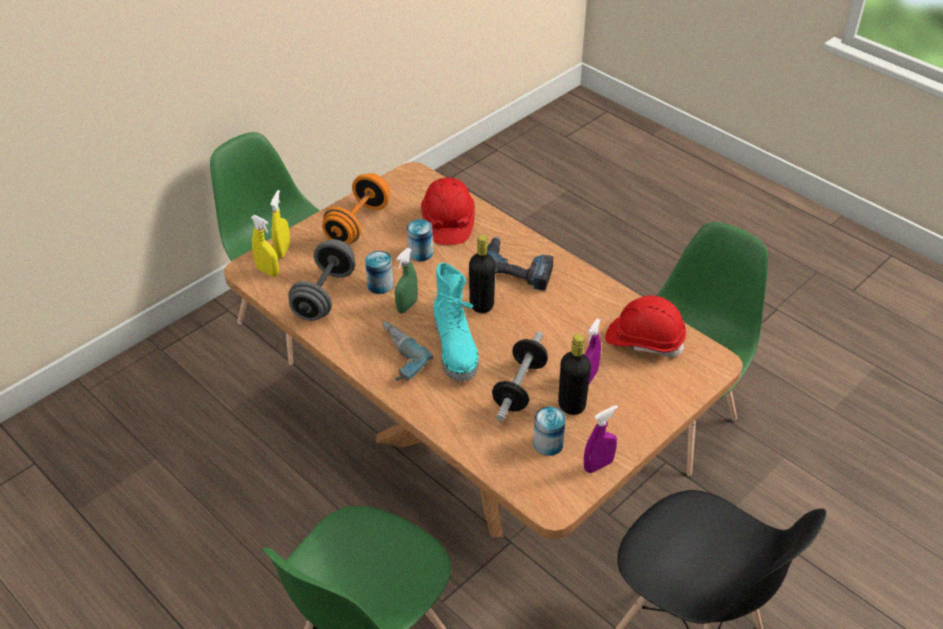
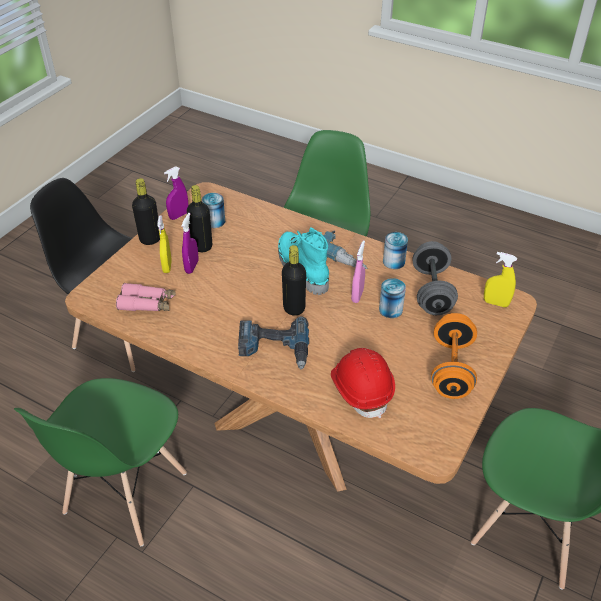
camera: 165 degrees right, 0 degrees up
(283, 250) = (499, 325): yellow spray bottle -> yellow spray bottle (167, 266)
(407, 306) = (357, 295): green spray bottle -> pink spray bottle
(420, 253) = (372, 348): can -> can (393, 262)
(519, 387) = (243, 251): dumbbell -> none
(640, 431) = (150, 239): none -> black bottle
(644, 340) = (147, 304): red hard hat -> pink binoculars

